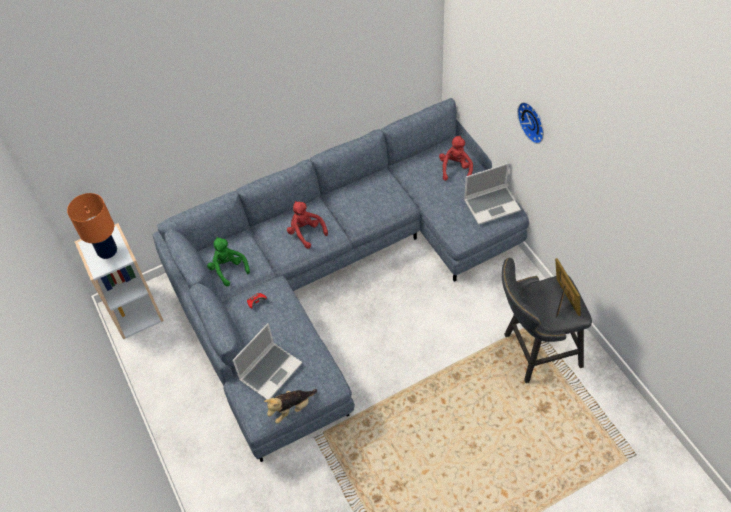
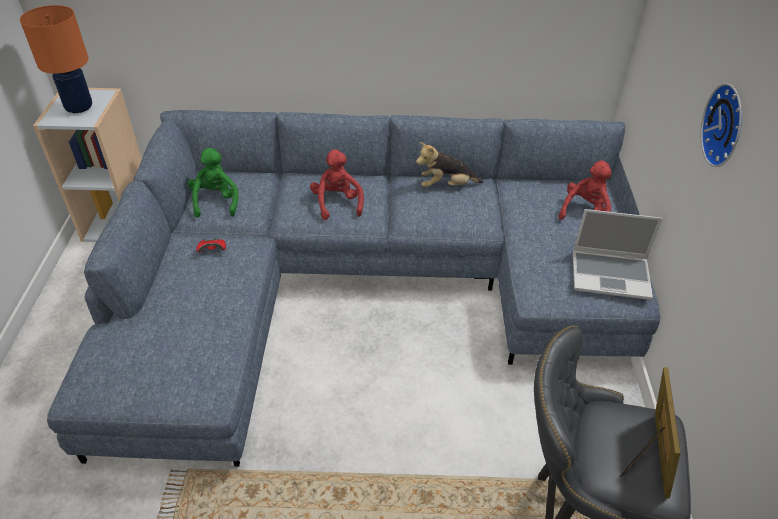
camera: 25 degrees right, 10 degrees down
(270, 371) = (149, 336): laptop -> none
(292, 409) = (130, 401): plush toy -> plush toy (446, 186)

